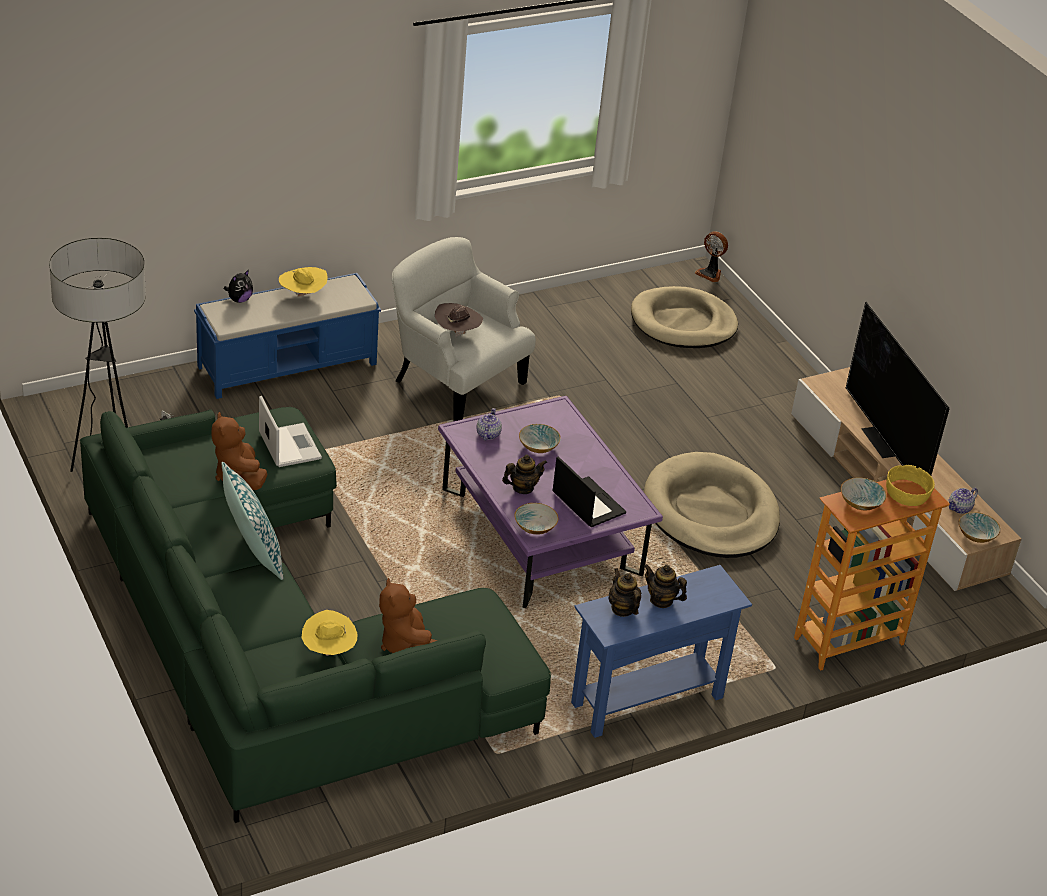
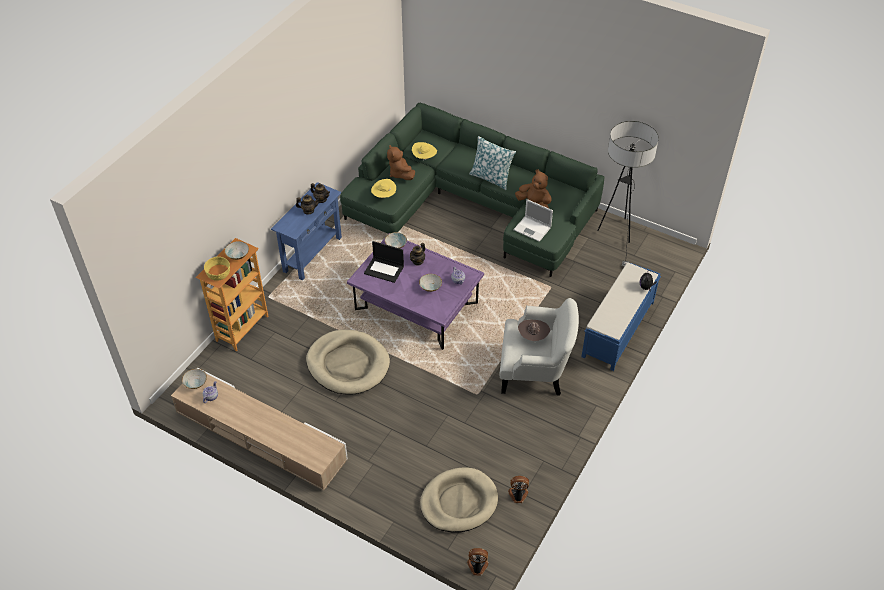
camera: 150 degrees right, 10 degrees up
(303, 295) = (623, 308): yellow hat -> yellow hat (384, 196)
(405, 645) = (400, 174): brown plush toy -> brown plush toy turned 150 degrees counterclockwise
(608, 297) = (518, 495): none -> fan
(884, 442) = (272, 421): television -> none

